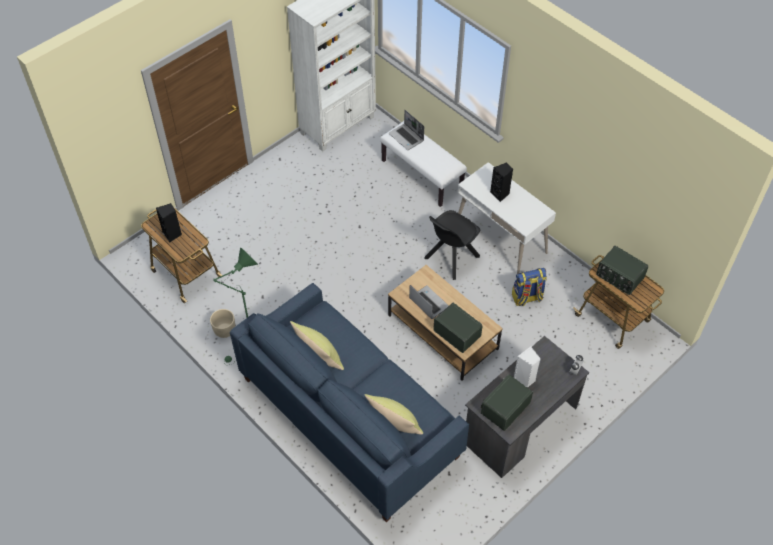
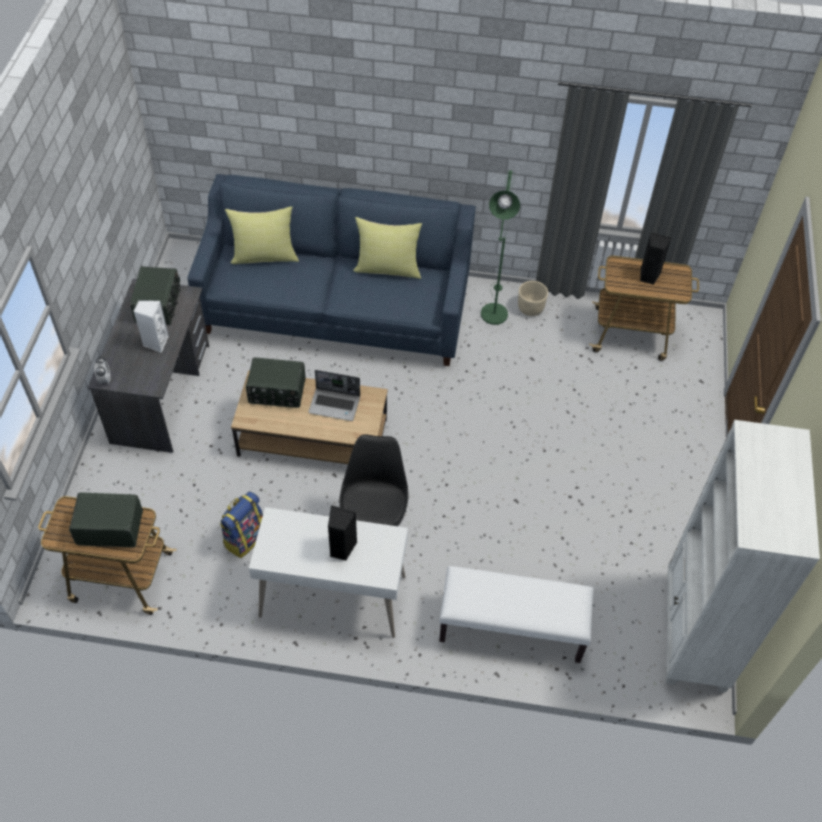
camera: 140 degrees right, 0 degrees up
(406, 137) = (555, 602): laptop -> none

